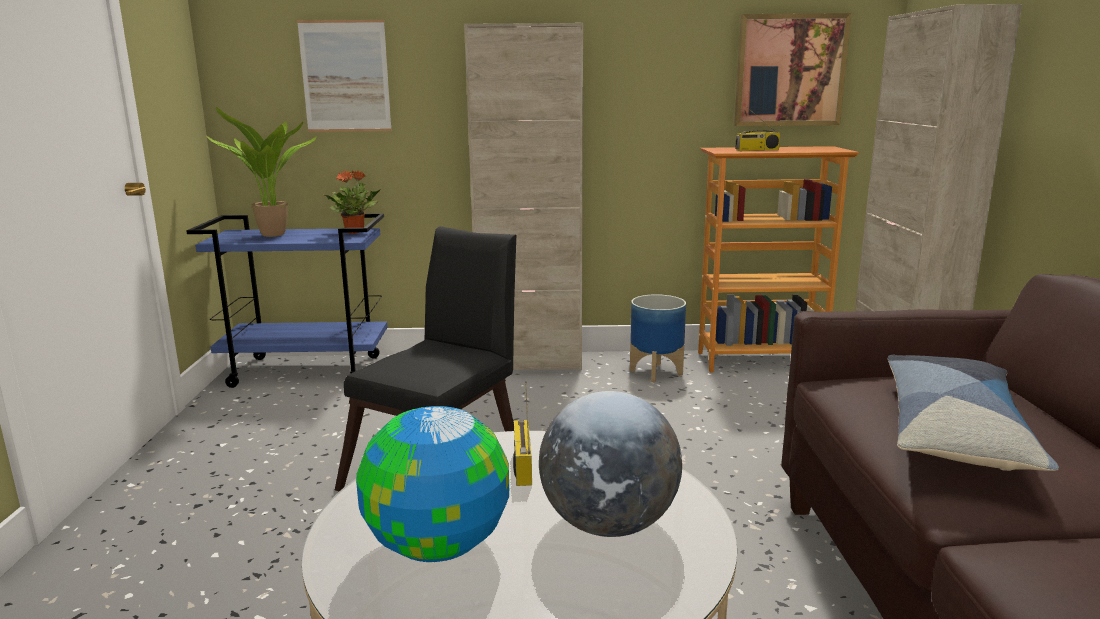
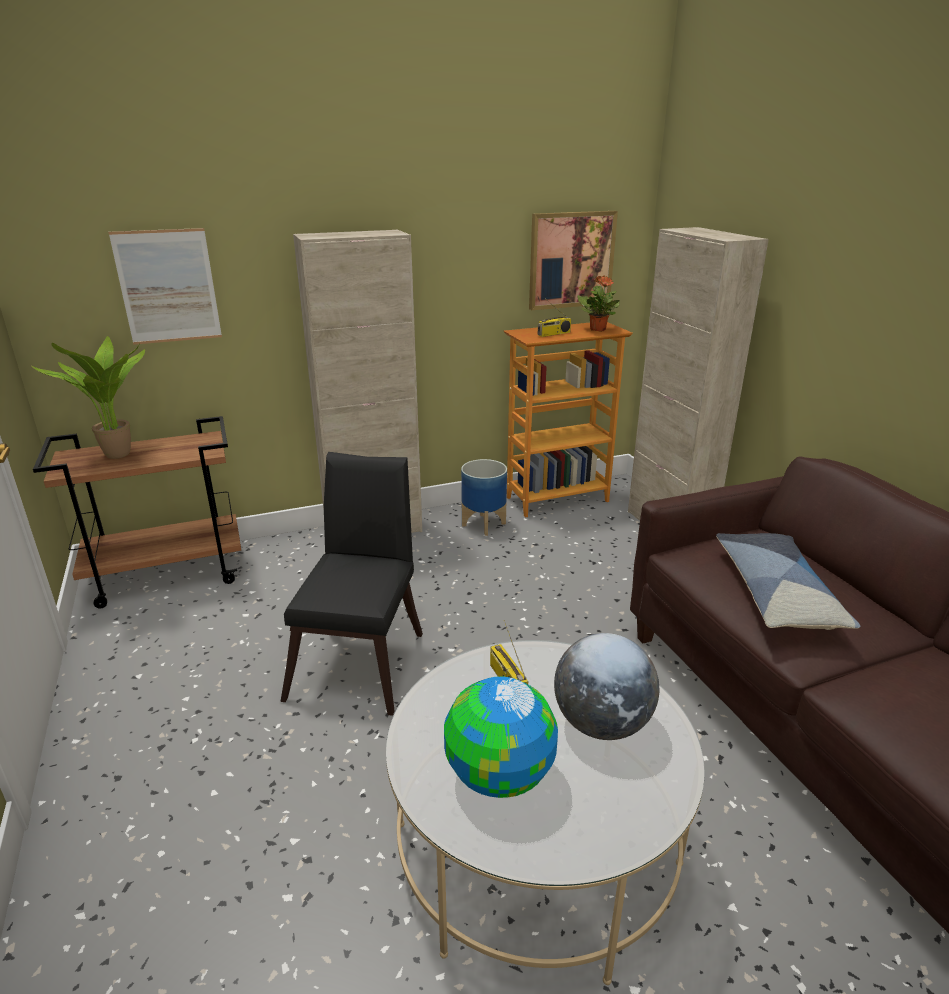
camera: 20 degrees left, 10 degrees up
(308, 371) = (169, 574): blue cart -> brown cart
(355, 232) = (201, 440): potted plant -> potted plant (598, 329)

